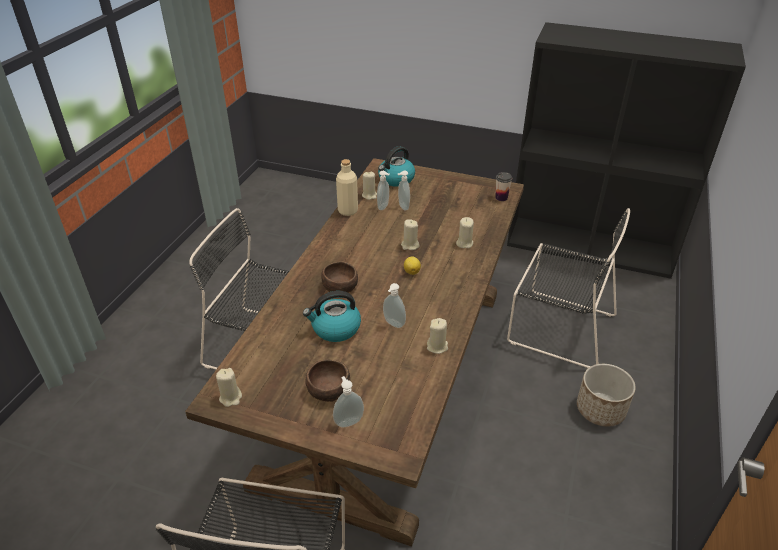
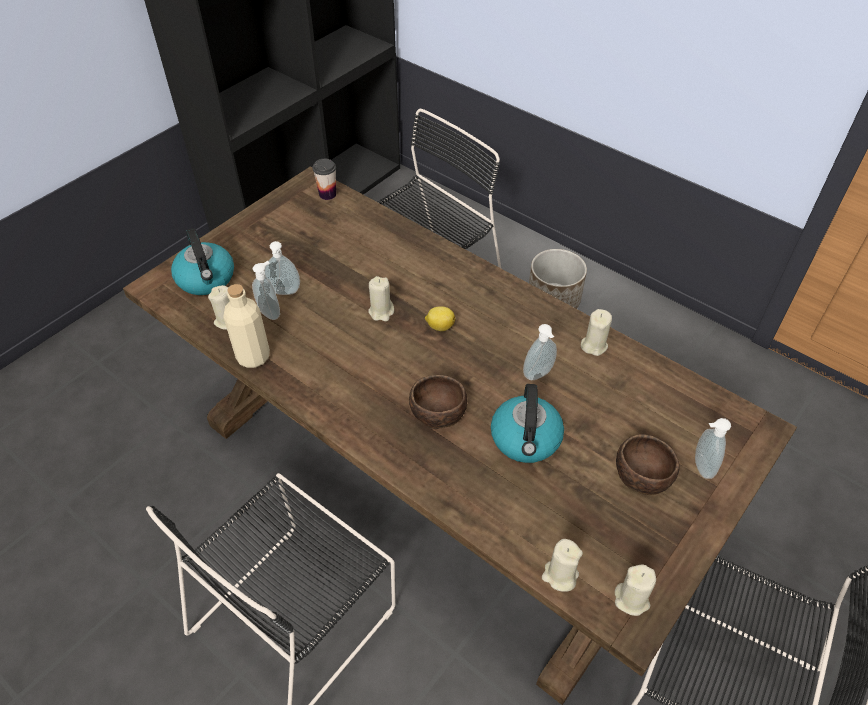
camera: 70 degrees left, 10 degrees up
(464, 243) = (406, 259): beige candle -> beige candle (560, 575)

